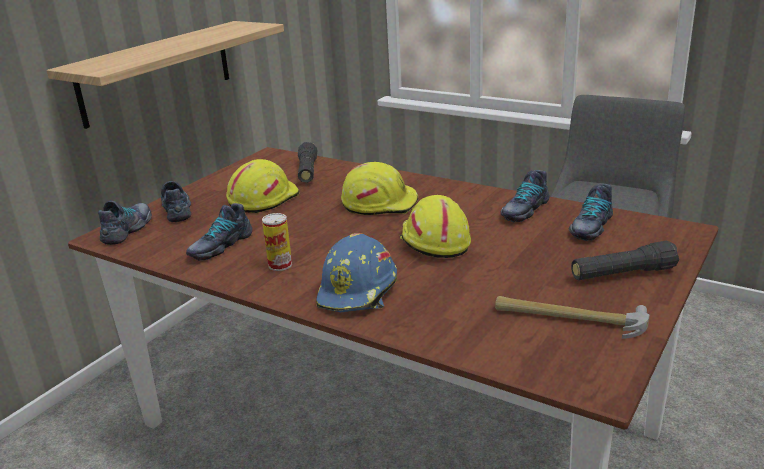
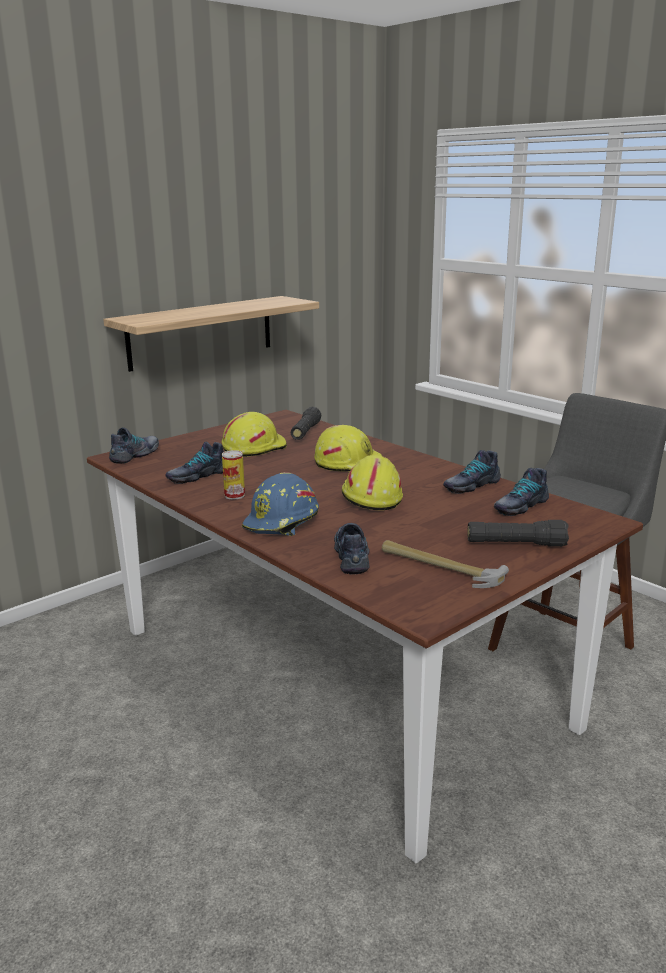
camera: 15 degrees right, 5 degrees down
(177, 209) = (182, 445): shoe -> shoe (352, 556)

